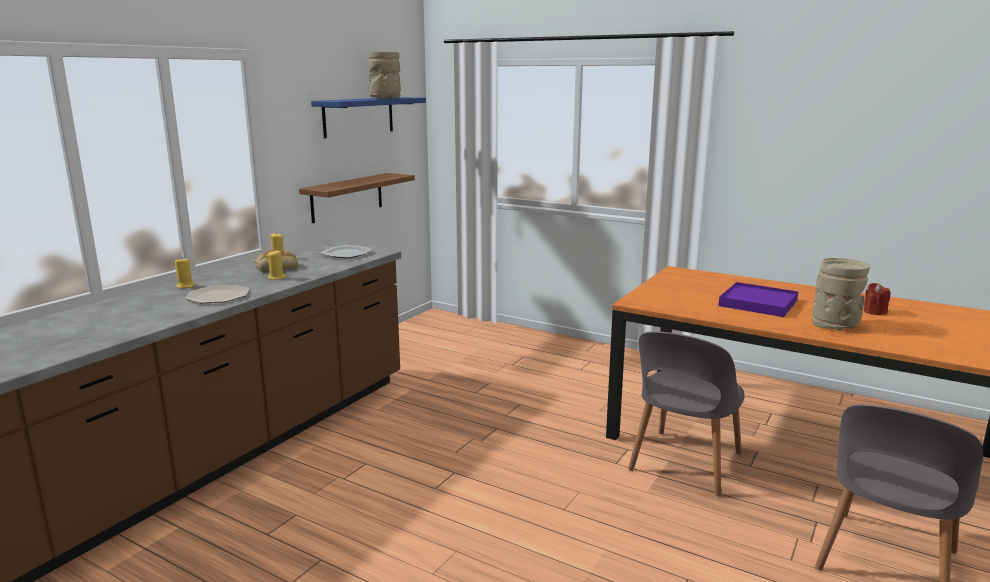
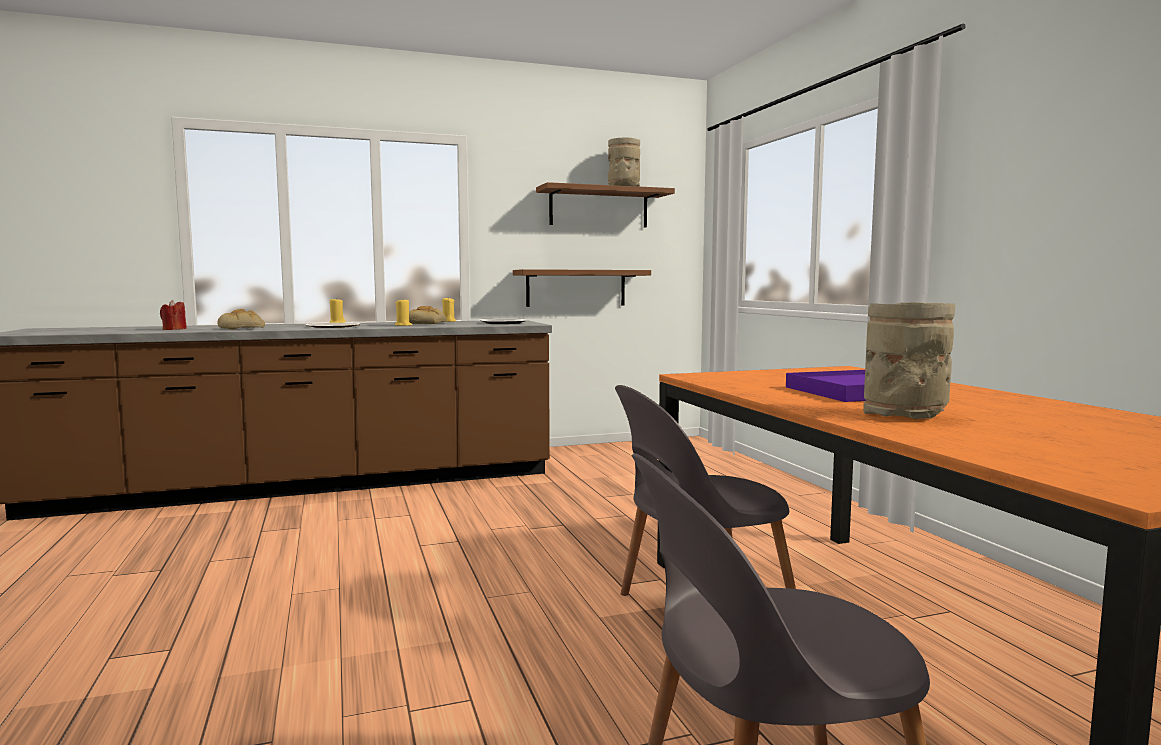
camera: 40 degrees right, 10 degrees down
(128, 321) = (242, 328): none -> bread
(358, 116) = (599, 208): blue shelf -> brown shelf
(874, 312) = (1038, 417): red candle -> red candle (174, 329)

